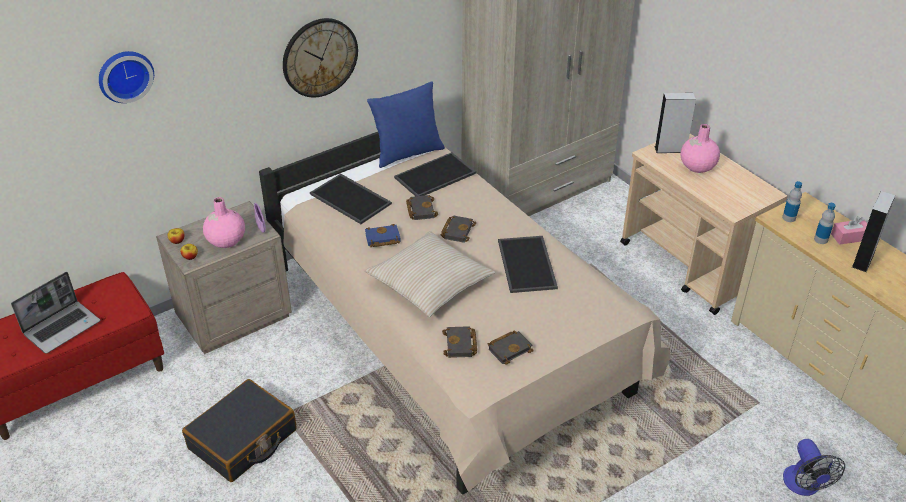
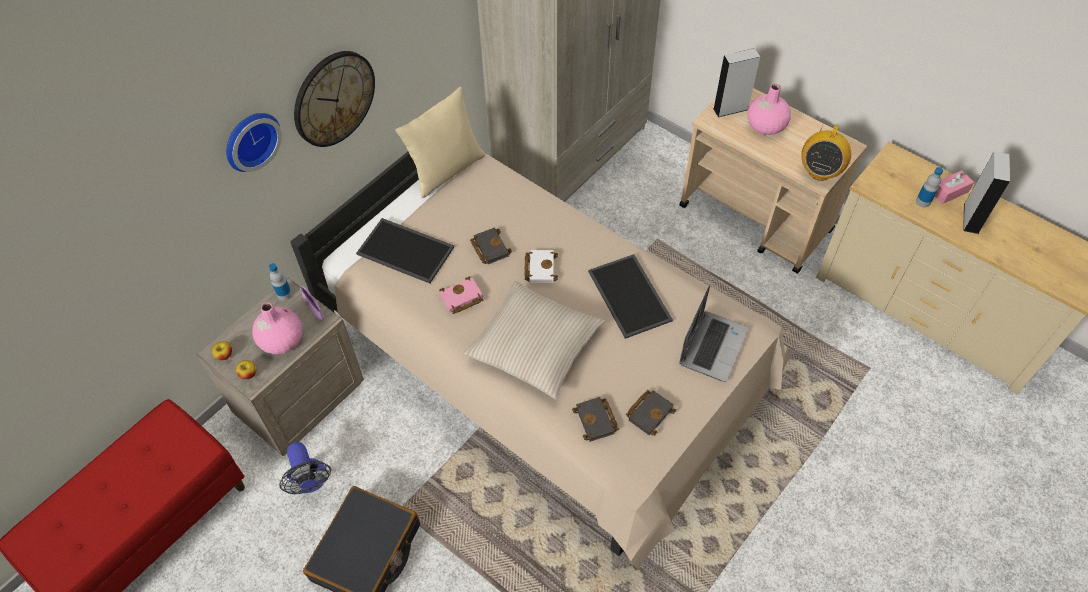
camera: 15 degrees left, 15 degrees up
(62, 327) = (124, 495): laptop -> laptop (712, 345)
(124, 75) = (116, 203): wall clock -> wall clock (250, 139)
(382, 239) = (461, 299): blue book -> pink book
(407, 153) = (446, 170): blue pillow -> beige pillow
(435, 176) = (489, 197): tray -> none
(457, 230) = (539, 267): black book -> white book
(734, 206) = (820, 172): none -> radio
(789, 218) = (883, 180): bottle -> bottle (284, 294)
(804, 486) = (938, 454): fan -> fan (310, 482)

